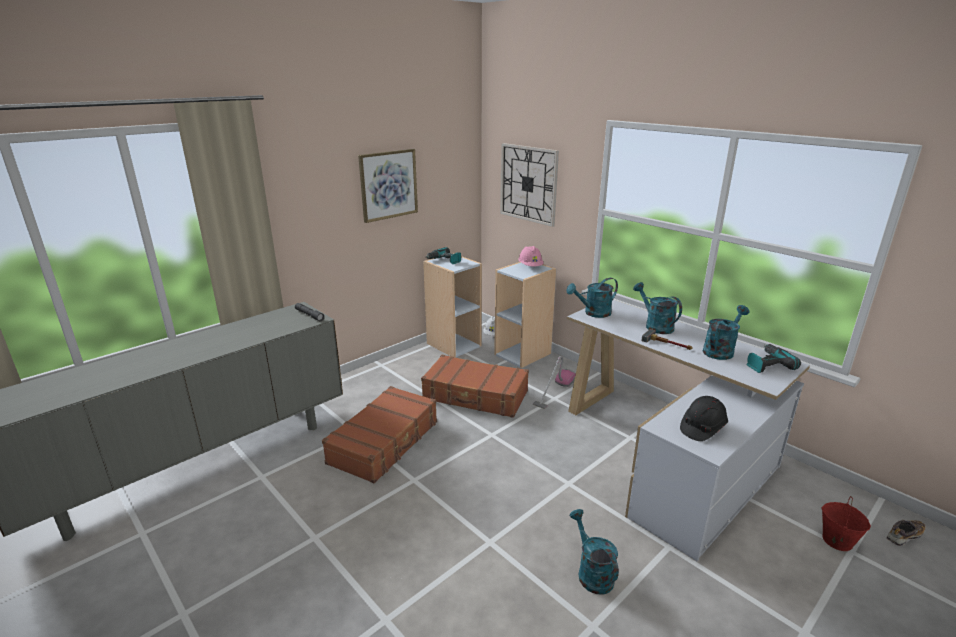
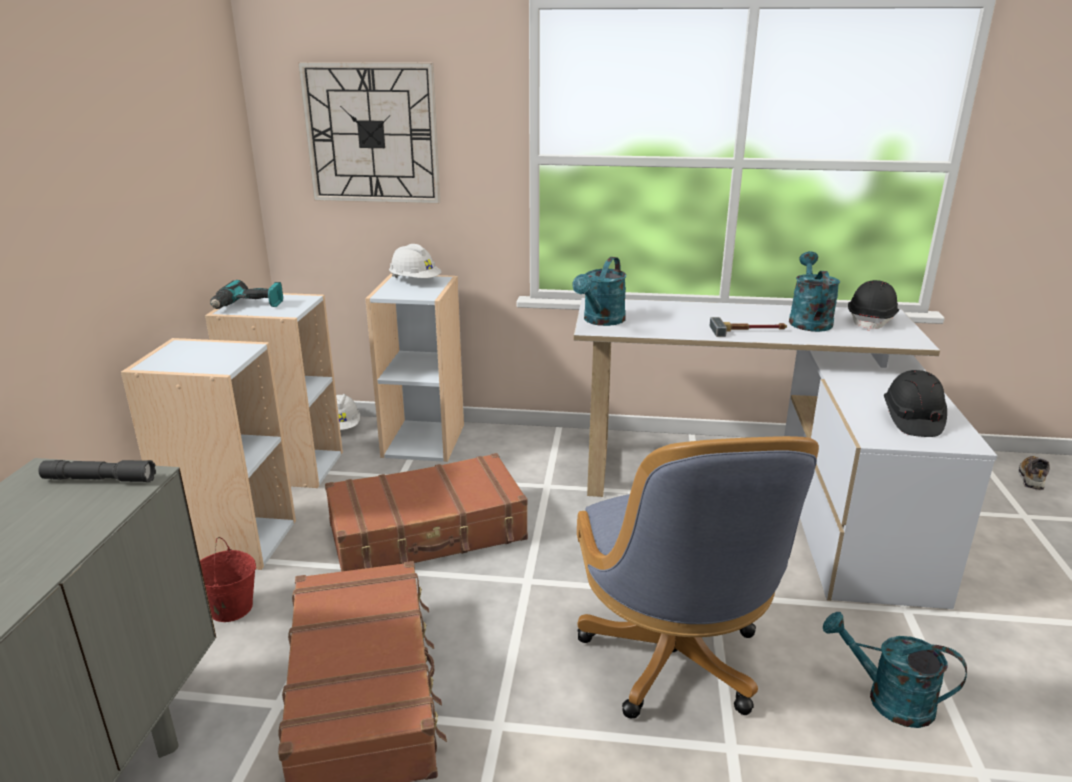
camera: 40 degrees left, 0 degrees up
(388, 185) = (119, 152): picture -> none
(401, 366) = (232, 540): none -> bookcase
(507, 502) = (676, 671): none -> blue office chair
(530, 266) = (415, 281): pink hard hat -> white hard hat
(555, 392) = (536, 476): vacuum cleaner -> none
(655, 325) = (696, 314): turquoise watering can -> none
(766, 364) = (871, 320): power drill -> black hard hat
(836, 540) = (1003, 511): red bucket -> red bucket (230, 608)

